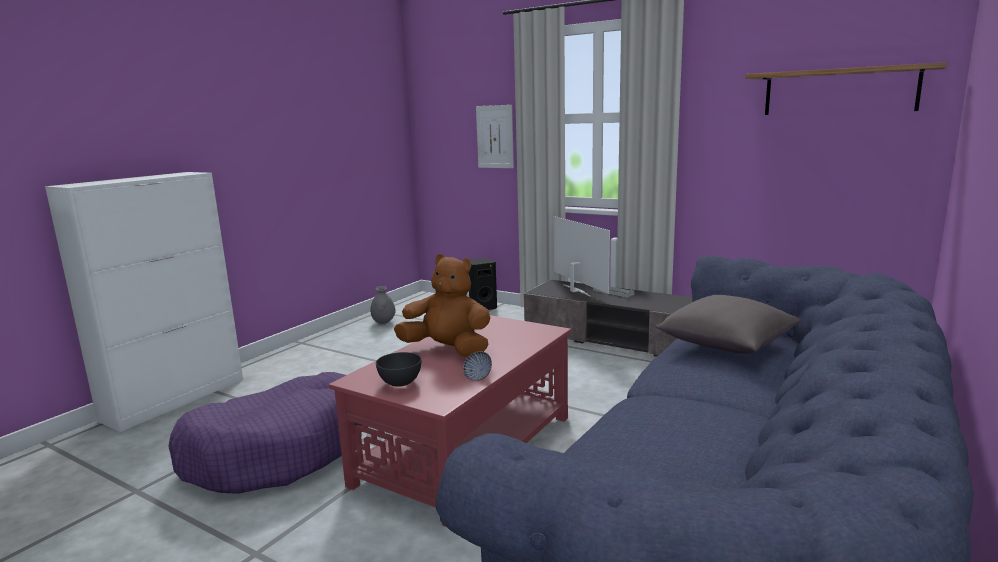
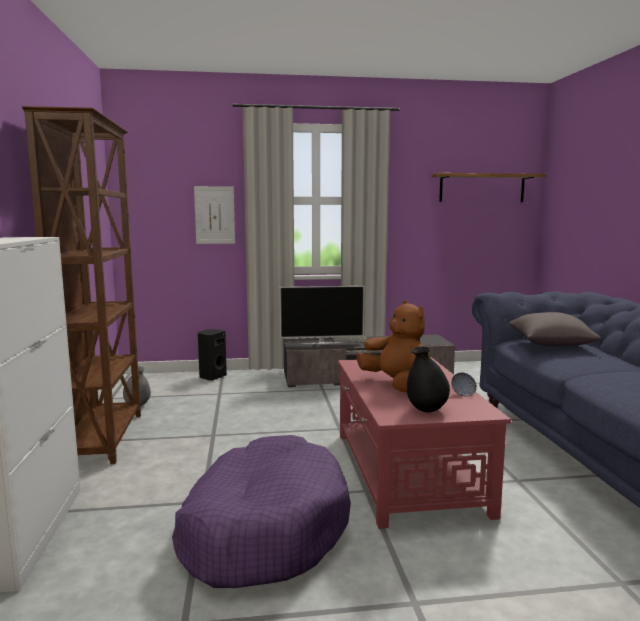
camera: 40 degrees left, 5 degrees down
(320, 344) = (105, 438): none -> brown bookcase
(400, 382) = (427, 410): grey bowl -> black vase
(448, 350) = (396, 385): brown plush toy -> brown plush toy turned 75 degrees clockwise
(575, 290) = (321, 343): television -> television turned 150 degrees clockwise

